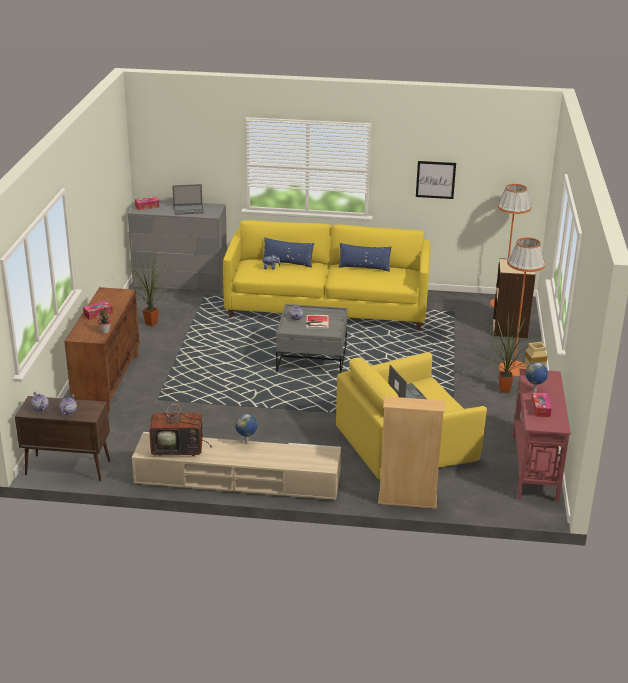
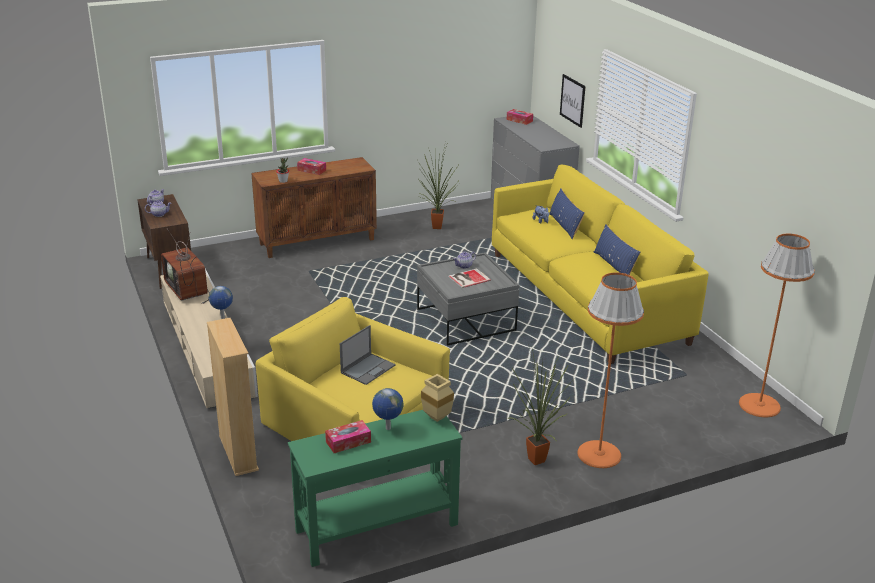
camera: 60 degrees right, 0 degrees up
(189, 209) = (540, 136): laptop -> none
(435, 179) = (741, 196): picture -> picture (572, 100)
(510, 329) = (699, 427): beige bookcase -> none
(534, 467) = (376, 527): red console table -> green console table

